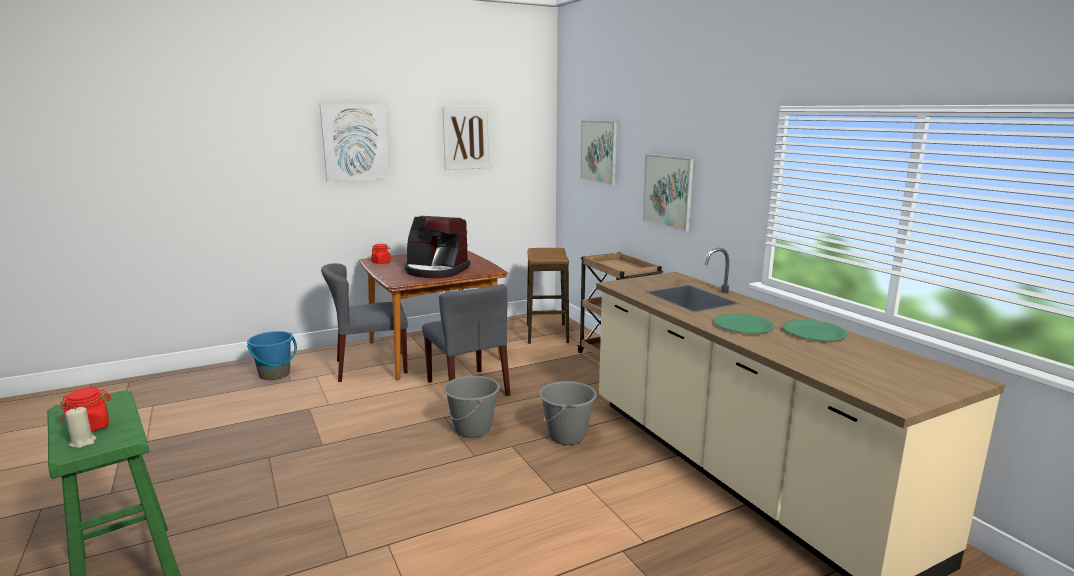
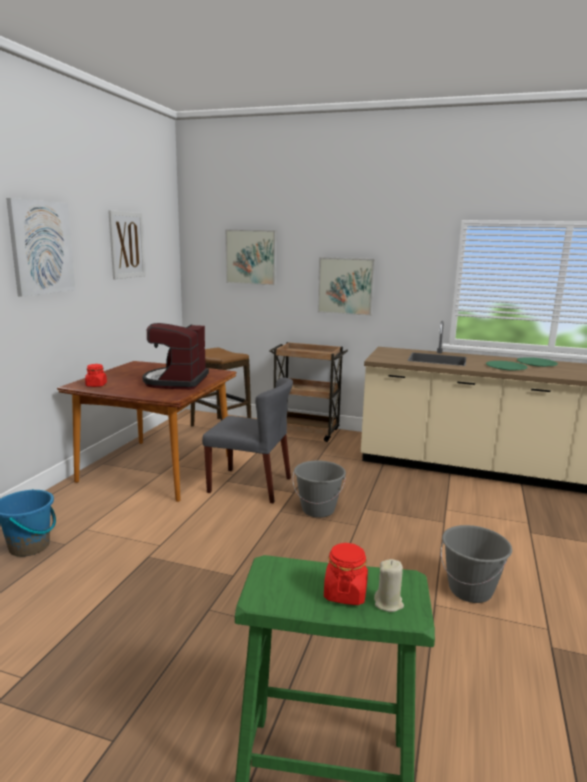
camera: 45 degrees left, 0 degrees up
(370, 367) = (125, 501): grey chair -> none
(436, 271) = (176, 381): coffee machine -> coffee machine turned 120 degrees clockwise
(567, 436) = (380, 488): grey bucket -> grey bucket (470, 590)

